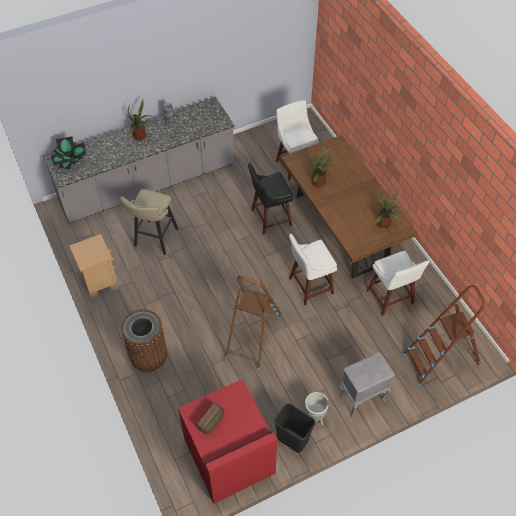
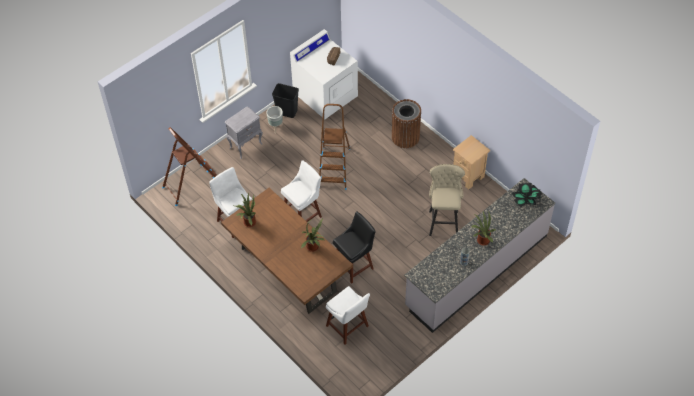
camera: 165 degrees right, 0 degrees up
(228, 456) = (325, 94): red washing machine -> white washing machine

